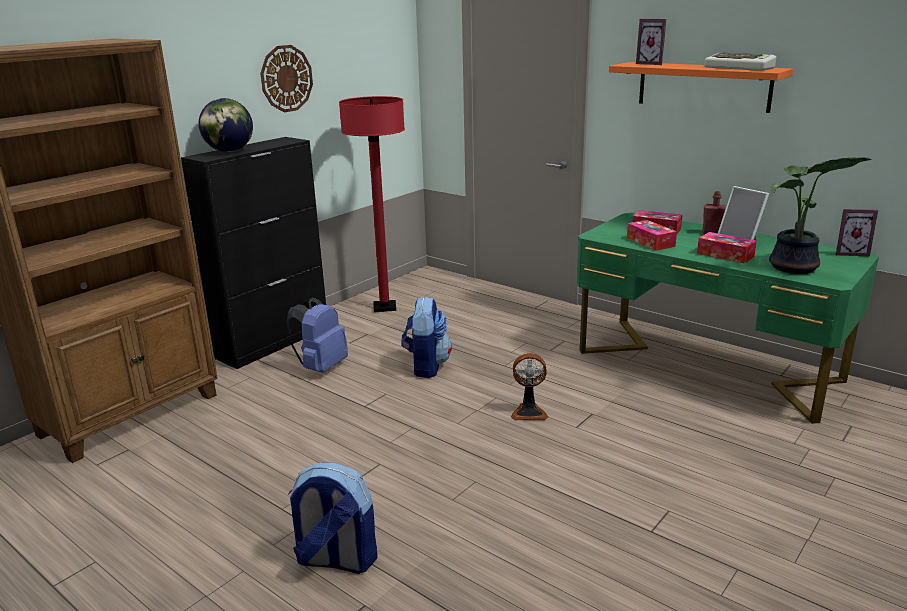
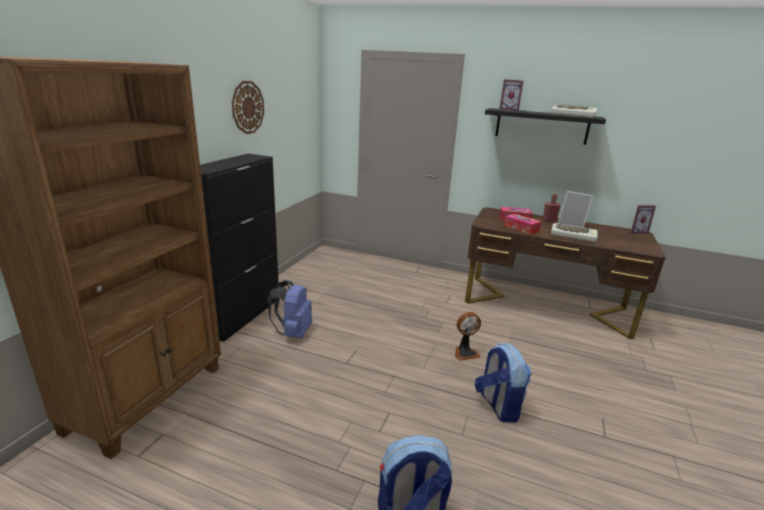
camera: 20 degrees left, 0 degrees up
(229, 151) = (217, 165): globe -> none
(384, 307) = (312, 279): red floor lamp -> none
(426, 366) = (371, 323): backpack -> backpack (498, 406)
(703, 86) = (541, 126): orange shelf -> black shelf
(706, 366) = (545, 305): green desk -> brown desk
(725, 255) = (573, 236): tissue box -> keyboard
(794, 268) = (621, 243): potted plant -> none

